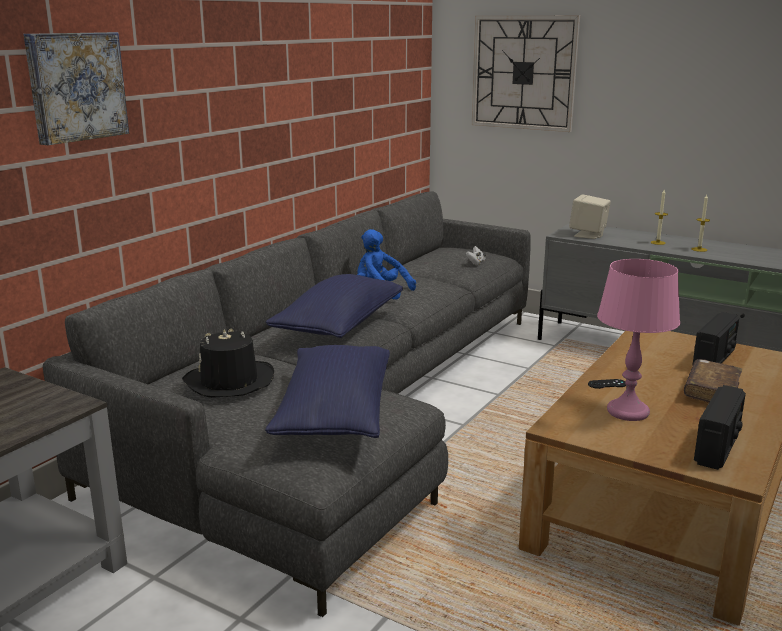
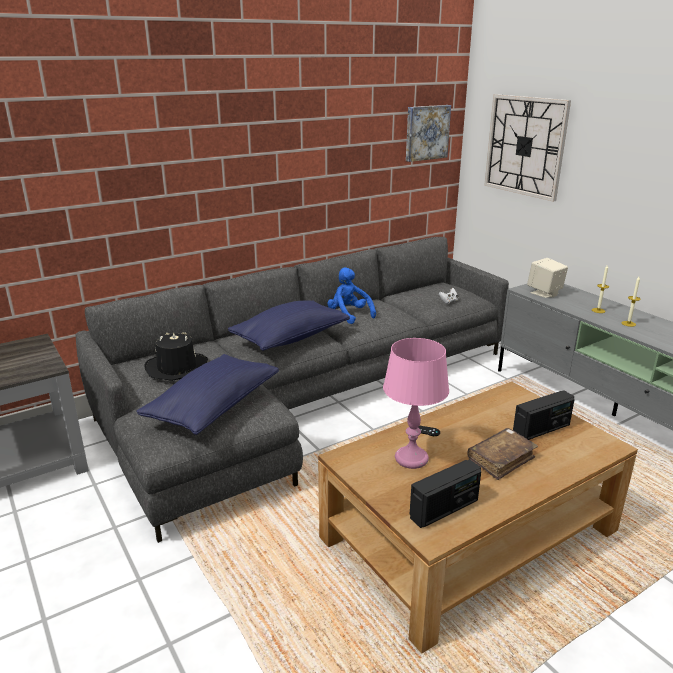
camera: 25 degrees right, 5 degrees up
(75, 86) = (105, 157): picture -> picture (426, 132)

